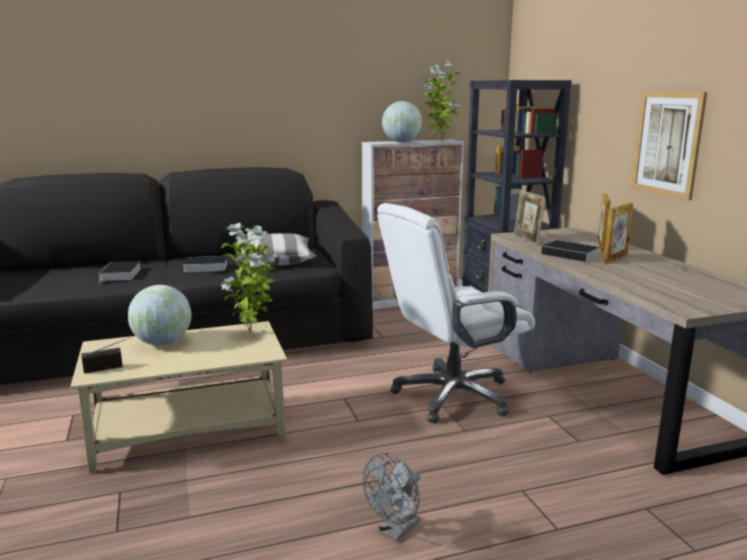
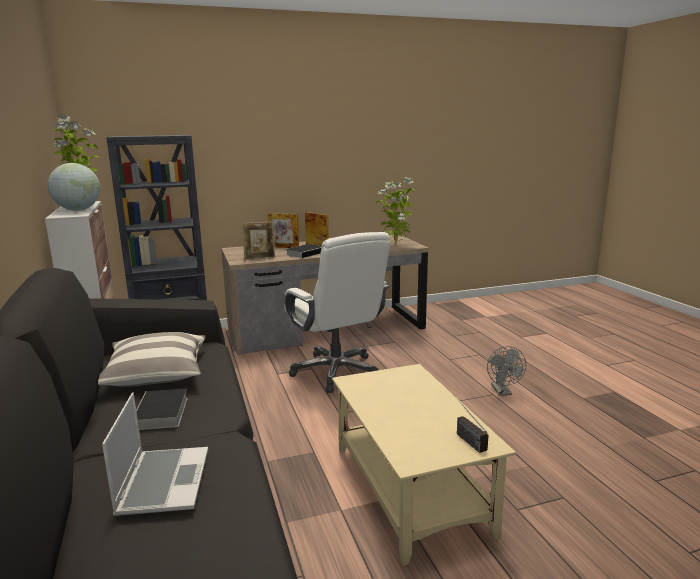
camera: 90 degrees left, 0 degrees up
(121, 274) = (163, 481): book -> laptop
(162, 343) = (398, 422): globe -> none
(252, 333) = (366, 381): potted plant -> potted plant (395, 246)
(395, 531) = (503, 392): grey fan -> grey fan turned 45 degrees clockwise
(667, 143) = (295, 173): picture -> none

